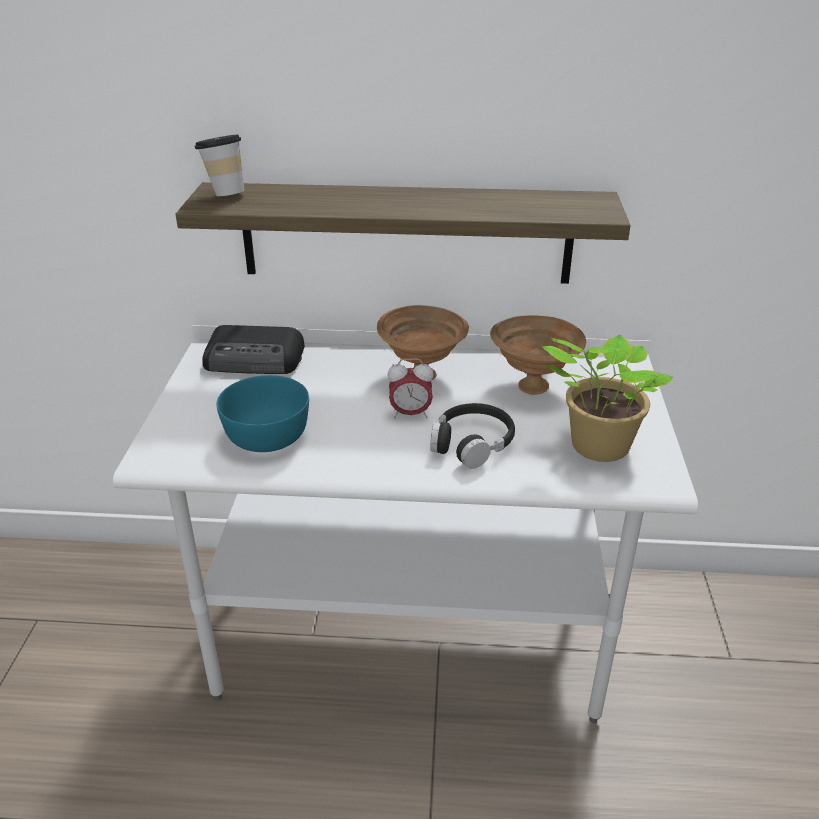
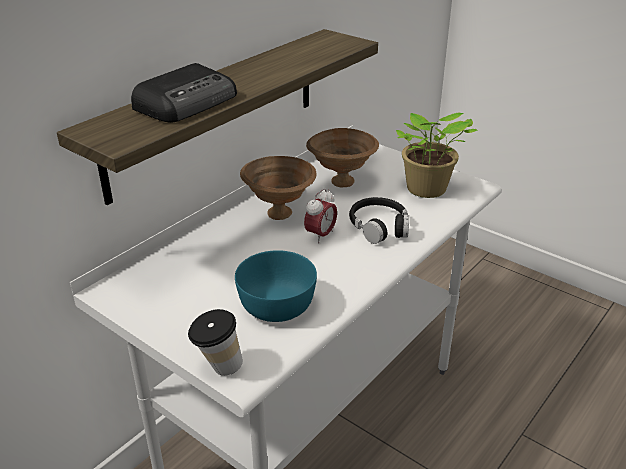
camera: 55 degrees left, 0 degrees up
(225, 194) = (108, 129): cup -> cup (218, 367)
(255, 359) = (157, 273): radio -> radio (188, 102)

